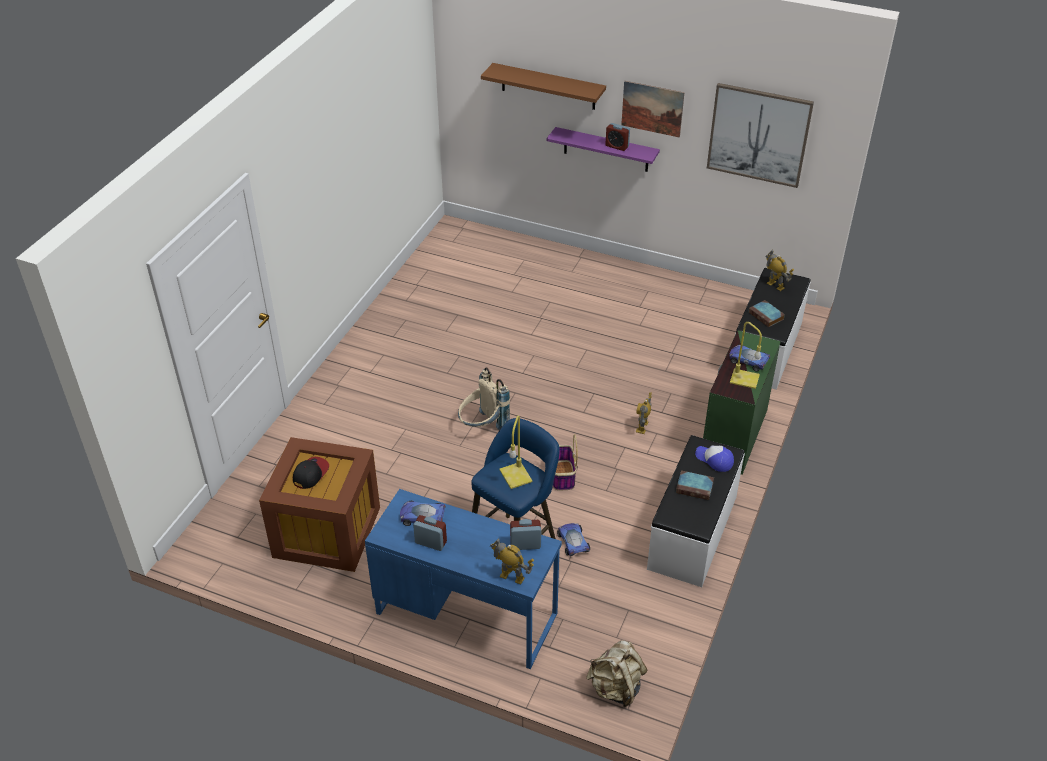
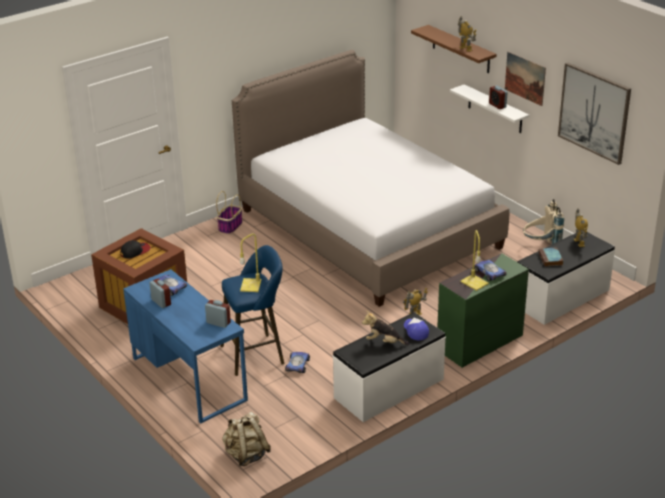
camera: 30 degrees right, 10 degrees down
(483, 427) = (299, 280): beige backpack -> beige backpack (541, 247)
(502, 330) = (368, 228): none -> bed
(512, 577) = (192, 336): toy robot -> toy robot (466, 48)
(562, 475) = (327, 325): basket -> basket (230, 226)
(606, 150) = (495, 109): purple shelf -> white shelf
(695, 487) = (384, 342): book -> plush toy

